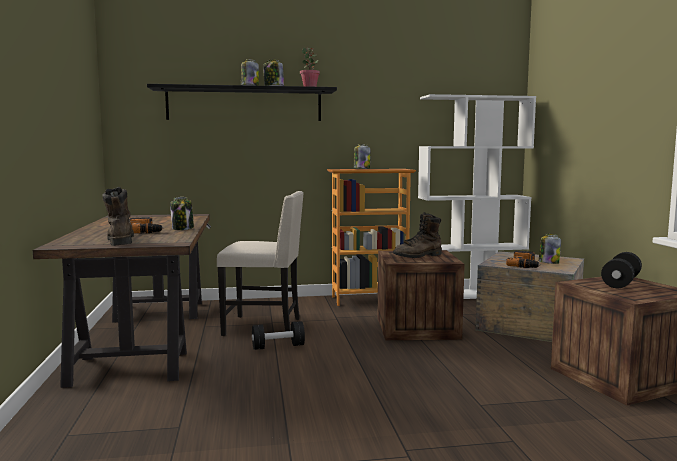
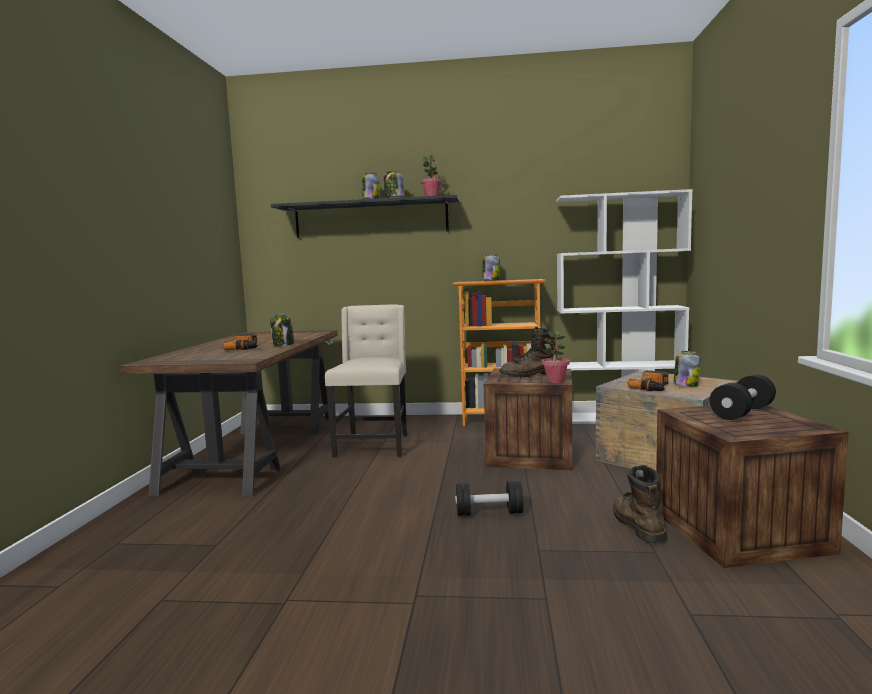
camera: 15 degrees right, 0 degrees up
(120, 241) = (205, 357): brown boot -> brown boot (637, 525)
(264, 327) = (373, 445): beige chair -> beige chair turned 105 degrees counterclockwise
(278, 346) = (371, 467): black dumbbell -> black dumbbell (489, 513)
(447, 261) = (555, 381): none -> potted plant

